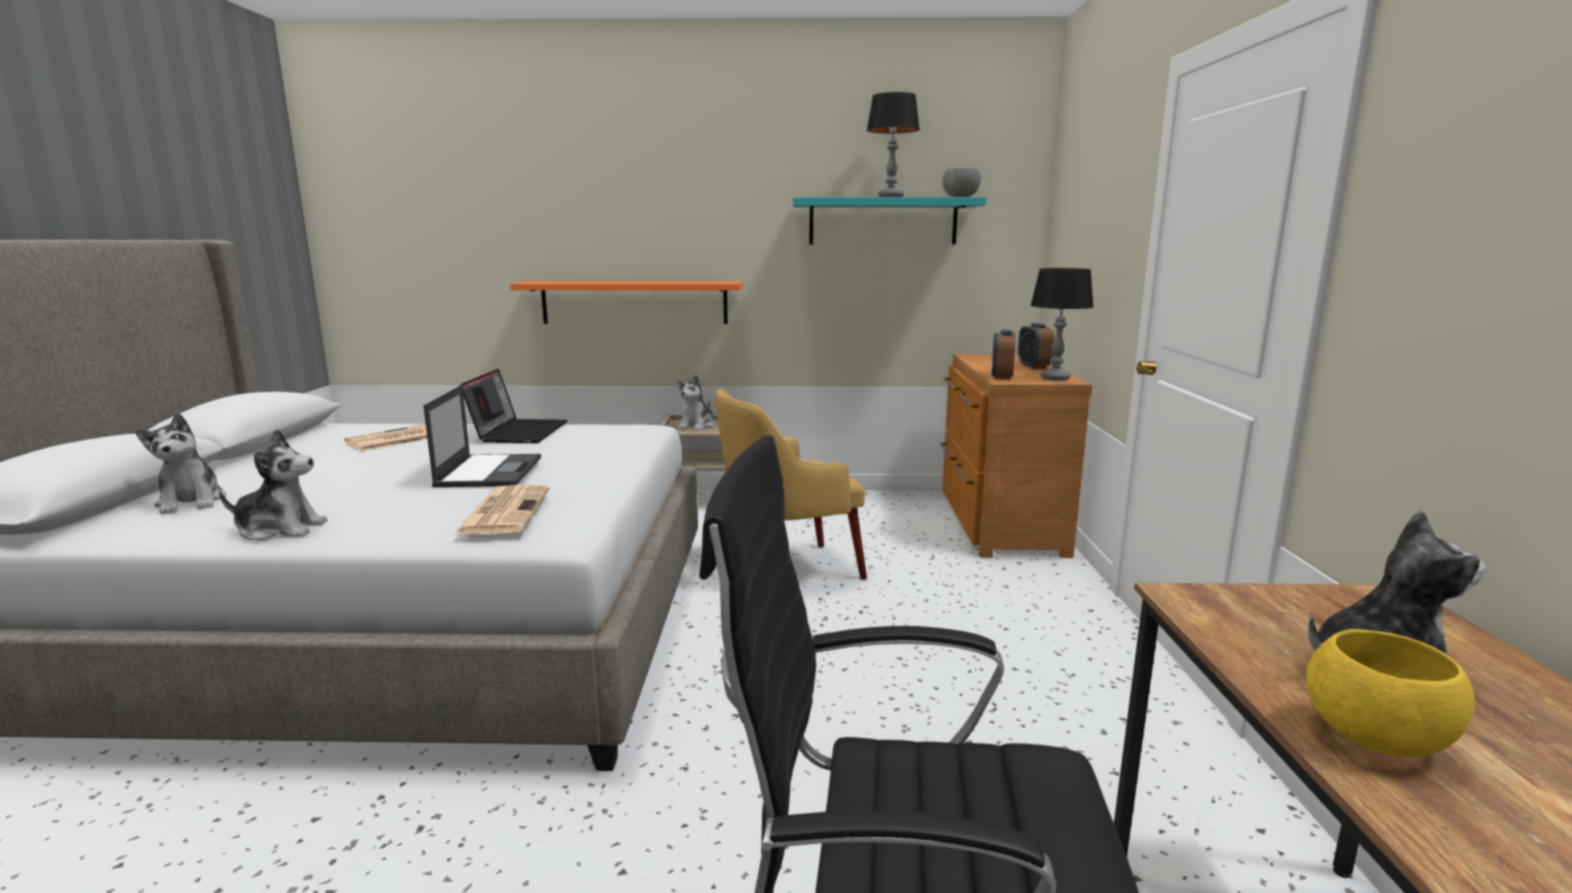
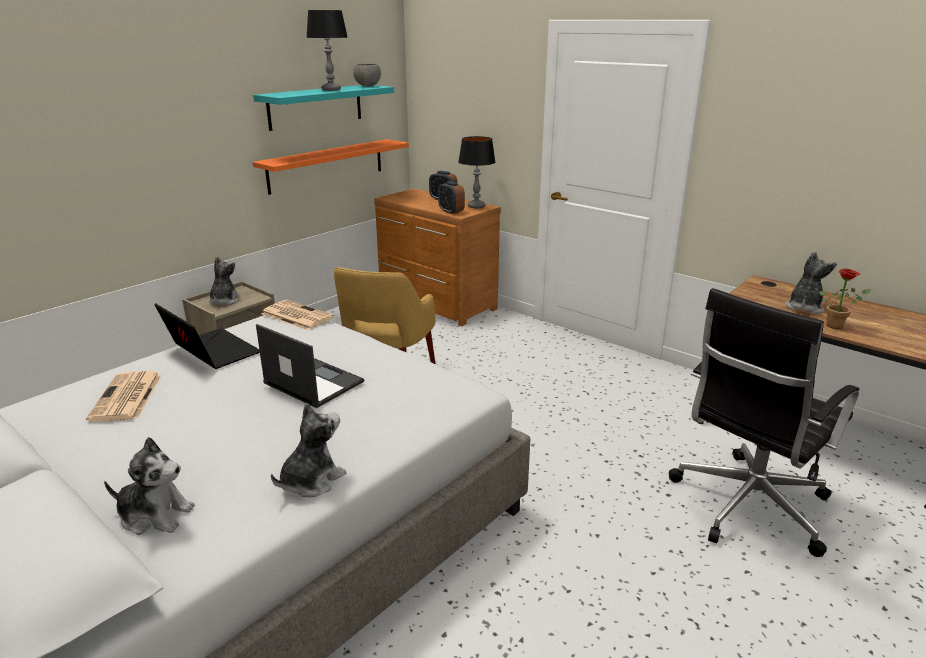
camera: 50 degrees left, 10 degrees up
(504, 511) = (413, 395): newspaper -> newspaper (296, 315)
(634, 302) = (133, 205): orange shelf -> orange shelf (326, 165)
(697, 426) = (224, 300): plush toy -> plush toy turned 150 degrees counterclockwise
(1376, 741) = (837, 325): yellow bowl -> potted plant

